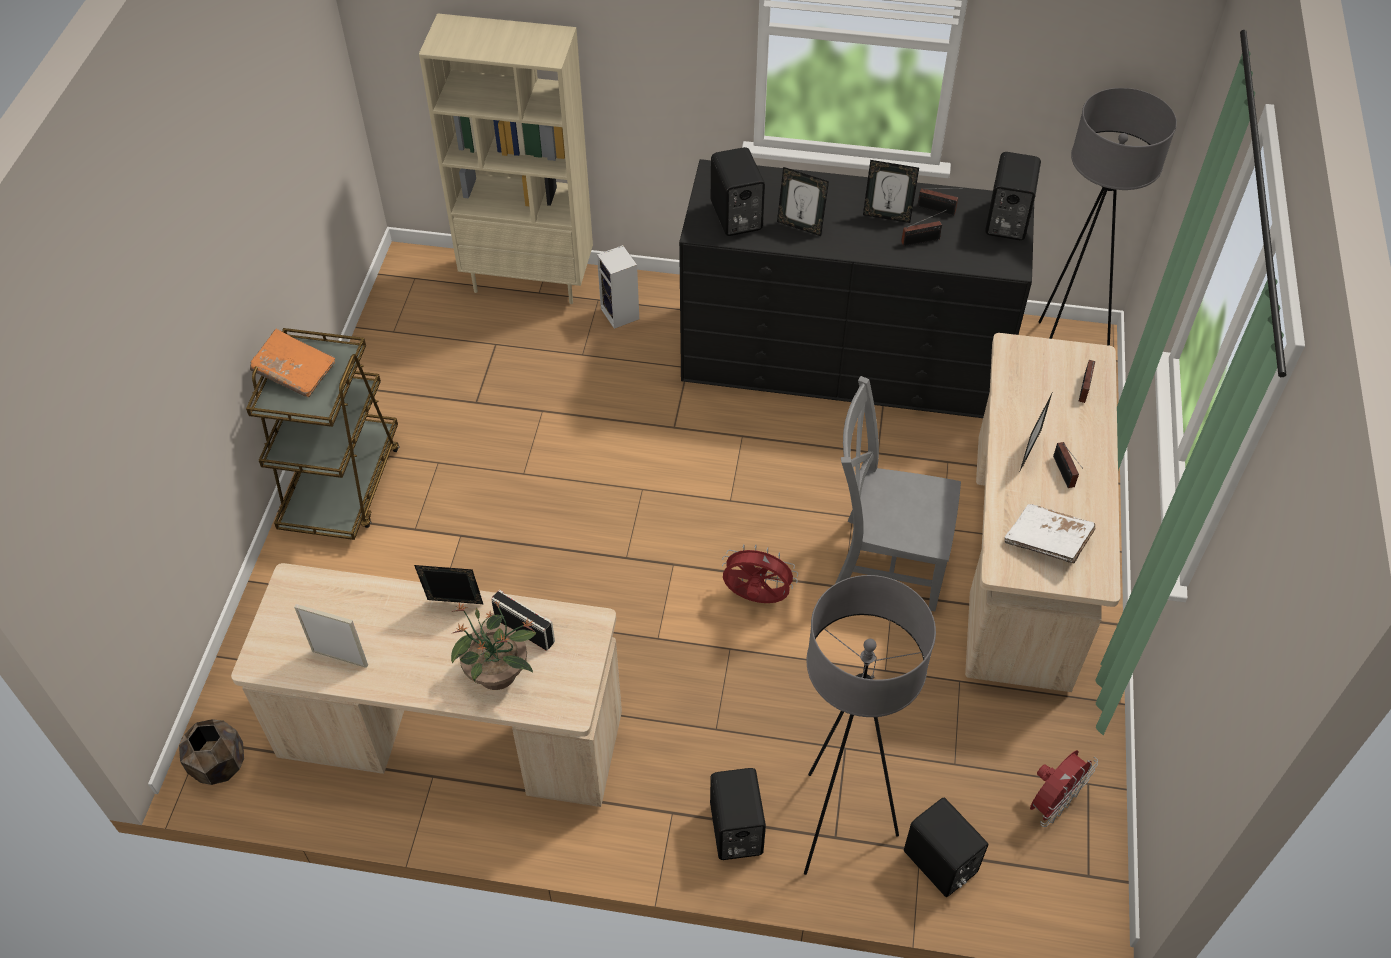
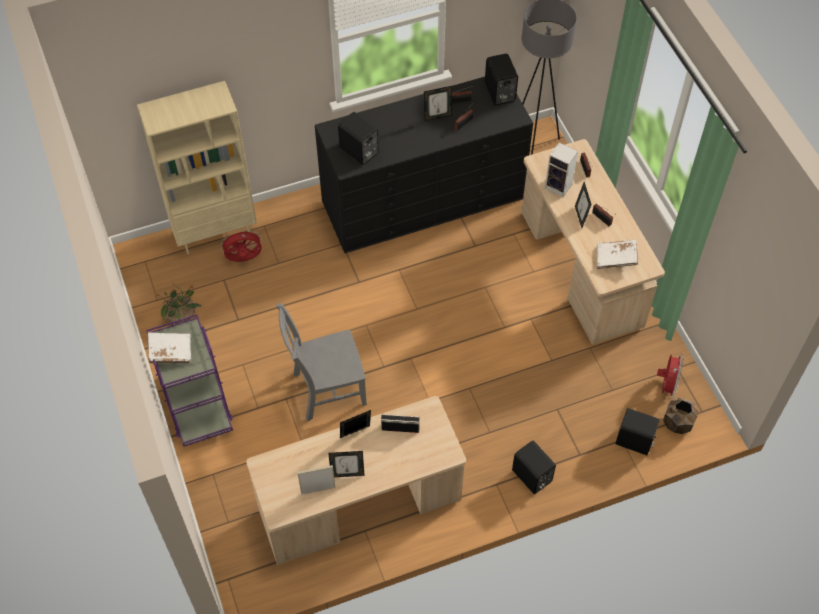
camera: 30 degrees left, 5 degrees up
(219, 764) = (247, 585): brown planter -> brown planter (677, 423)
(295, 372) = (170, 352): orange book -> white book
(342, 485) = (197, 403): brown cart -> purple cart
(498, 673) = (403, 456): potted plant -> potted plant (182, 318)
(621, 315) = (283, 229): speaker -> speaker (559, 186)
(755, 598) = (464, 355): red fan -> red fan (244, 259)
(800, 226) = (396, 142): picture frame -> picture frame (347, 474)
(837, 825) = (577, 448): grey floor lamp -> none
(885, 562) = (516, 304): grey chair -> grey chair (326, 389)

